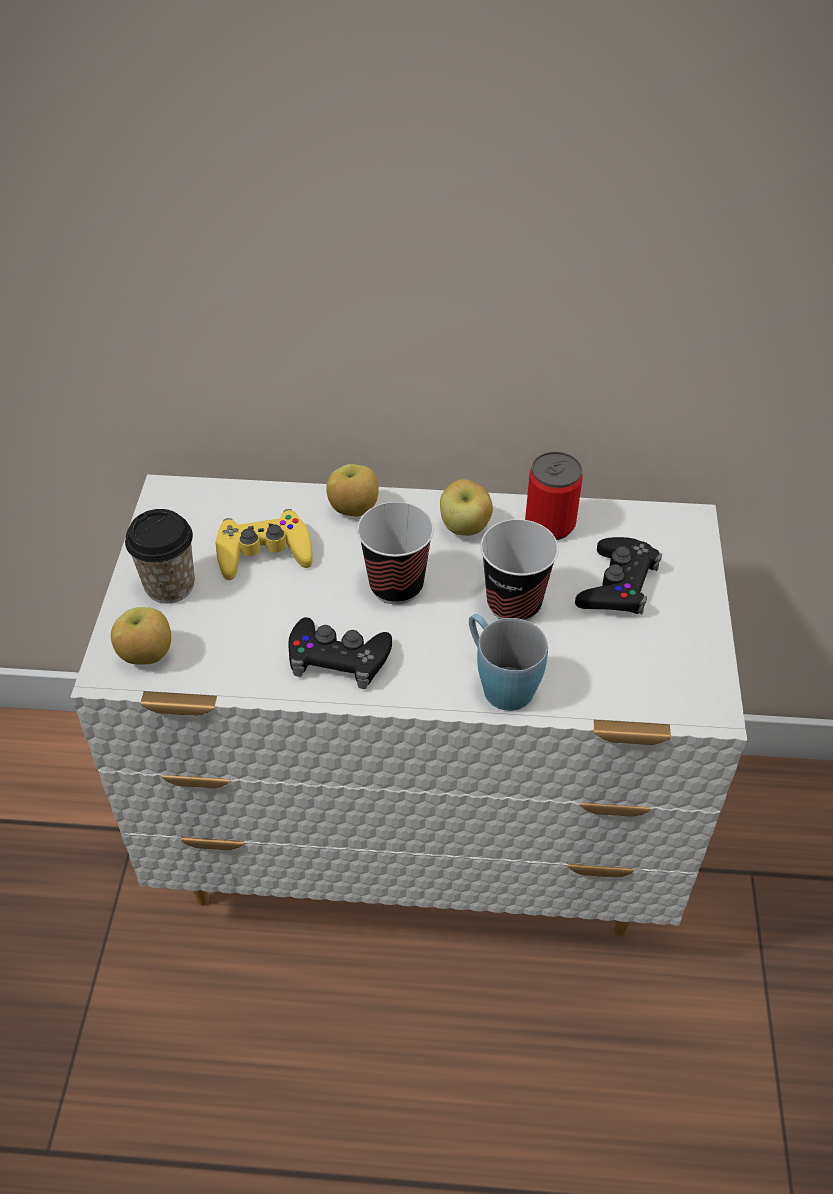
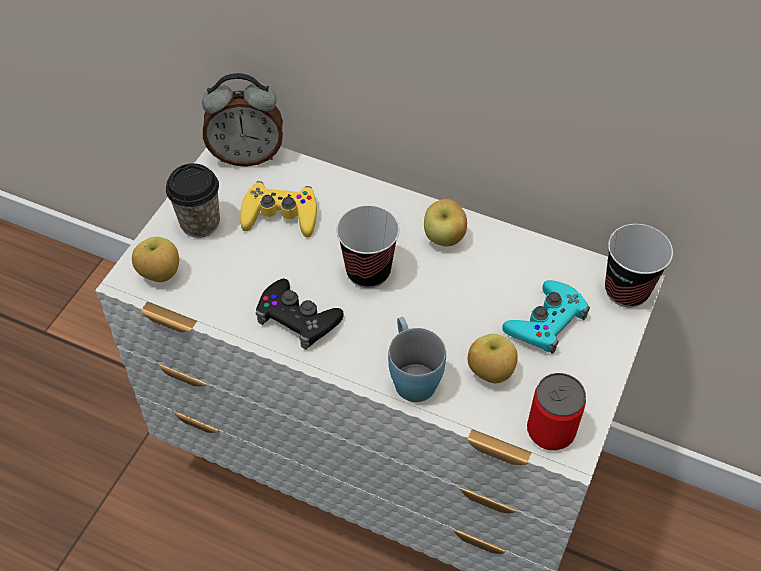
camera: 20 degrees right, 5 degrees up
(193, 497) = (247, 155): none -> alarm clock
(353, 510) = (363, 199): apple -> apple (489, 373)
(514, 604) = (453, 314): cup -> cup (626, 290)
(550, 524) = (515, 254): can -> can (550, 431)
(618, 584) = (546, 322): black game controller -> turquoise game controller

